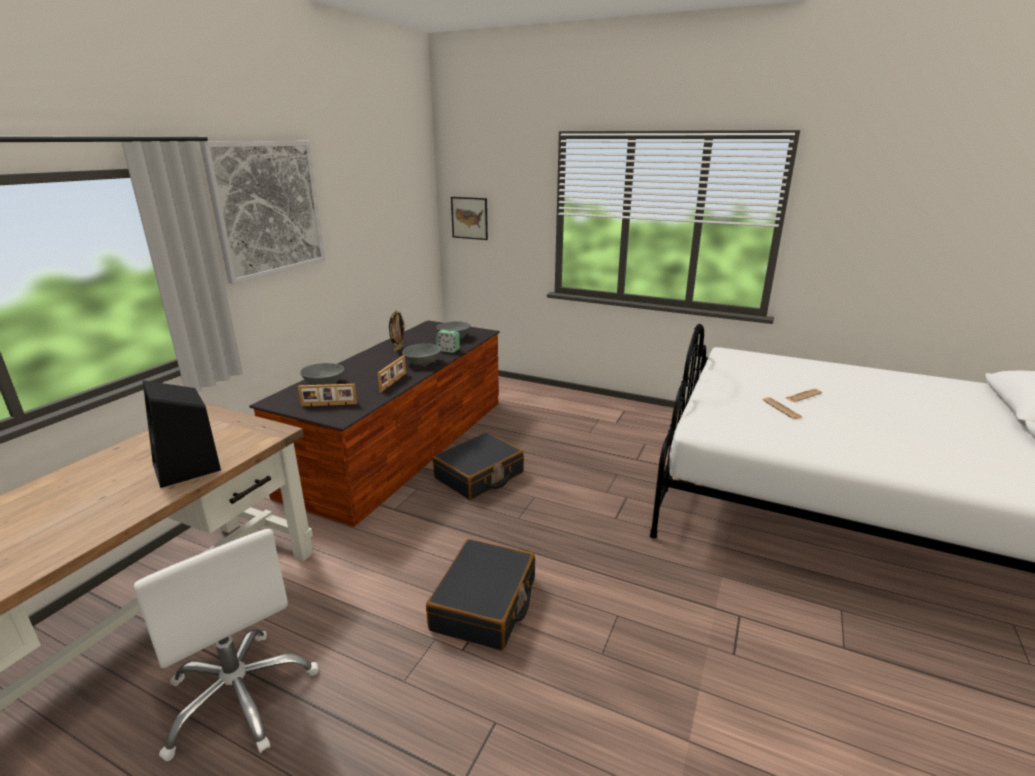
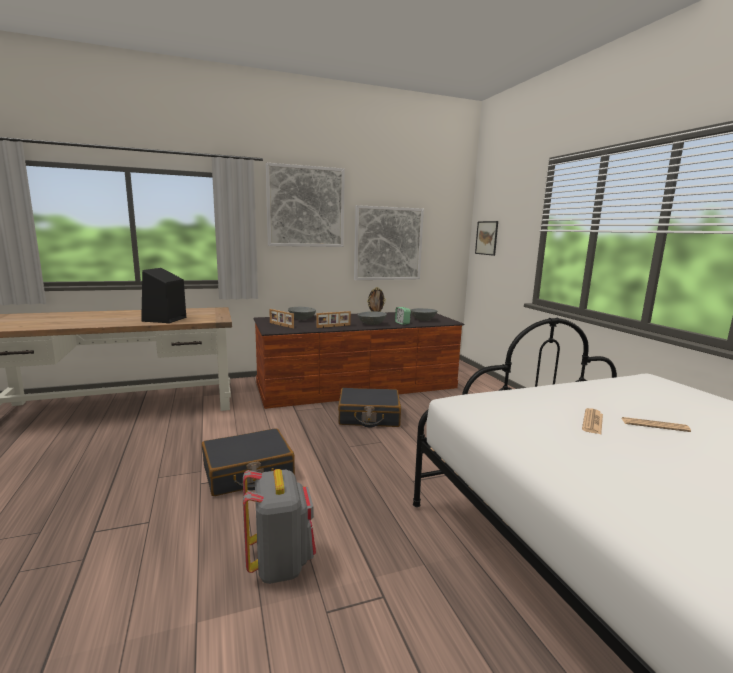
camera: 45 degrees right, 10 degrees down
(240, 696) = (112, 442): white office chair -> none
(368, 243) = (388, 244): none -> picture
(655, 652) = (280, 563): none -> grey backpack

